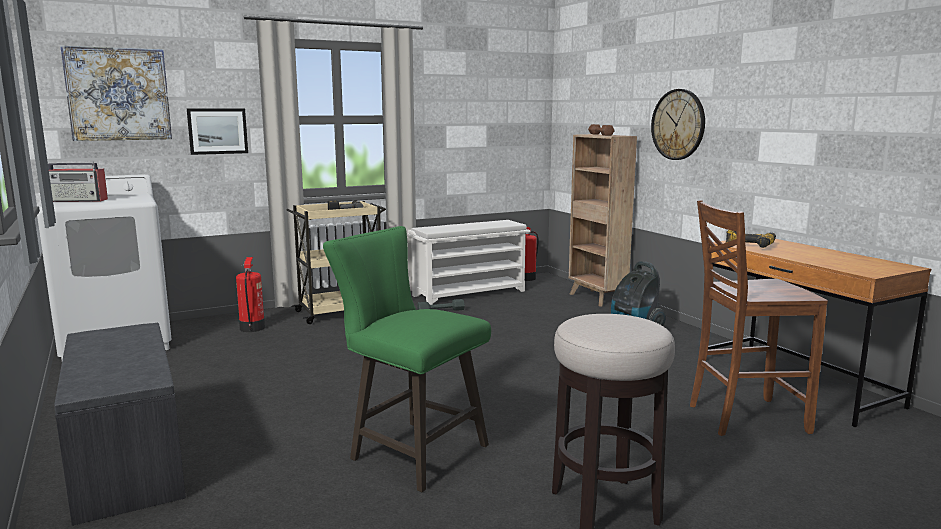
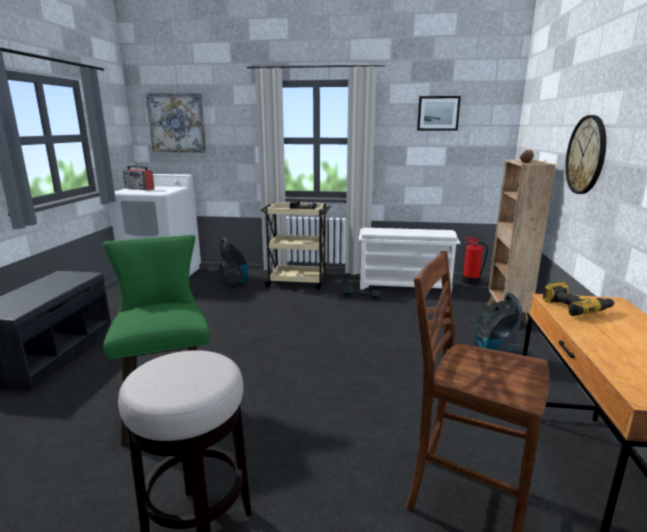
camera: 35 degrees right, 5 degrees up
(217, 131) = (233, 147): picture -> picture (438, 113)
(252, 328) = (234, 281): fire extinguisher -> vacuum cleaner

